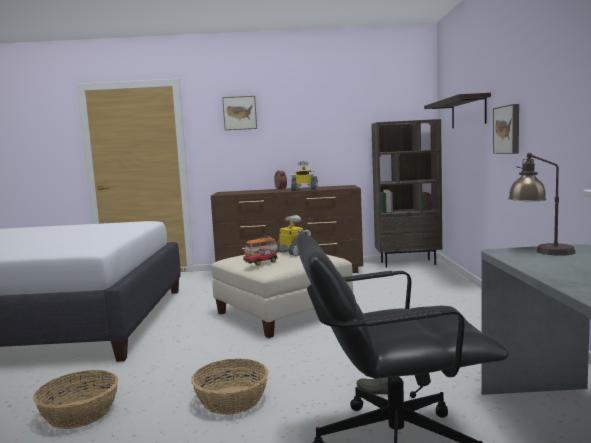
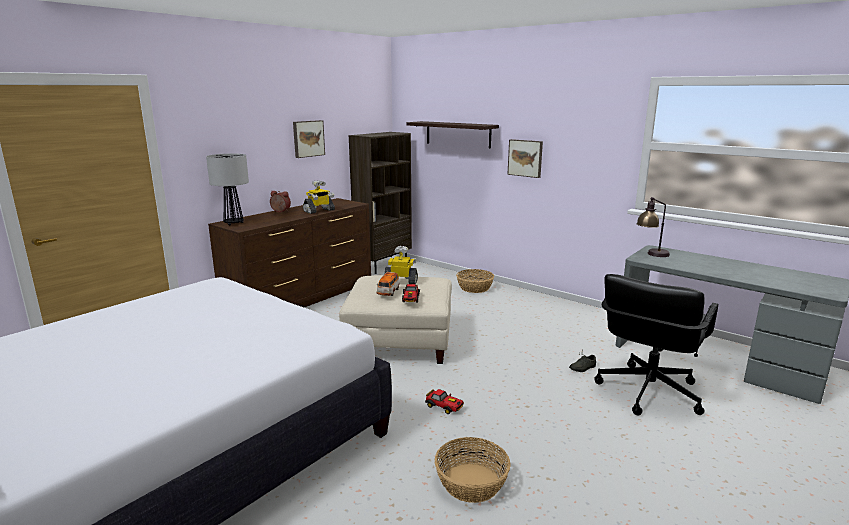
camera: 50 degrees left, 10 degrees up
(192, 363) = (444, 407): none -> toy car
(228, 192) = (233, 223): none -> table lamp
(232, 400) = (534, 414): basket -> basket (475, 288)
(240, 113) = (226, 124): picture -> picture (308, 138)

